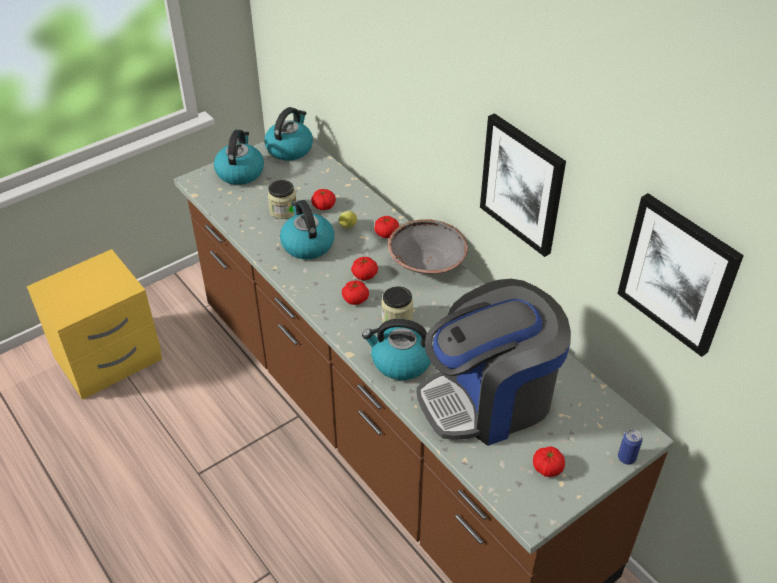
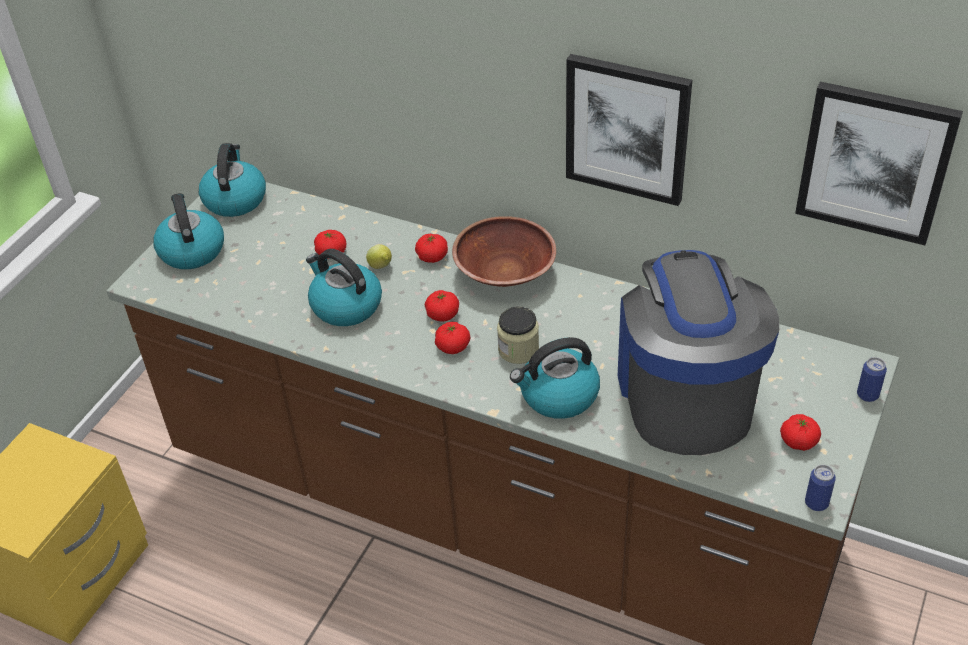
camera: 25 degrees left, 0 degrees up
(283, 210) = (284, 276): jar -> none
(426, 263) = (504, 273): grey bowl -> brown bowl
(489, 399) = (685, 395): coffee machine -> coffee machine turned 135 degrees clockwise
(526, 518) = (816, 503): none -> can

